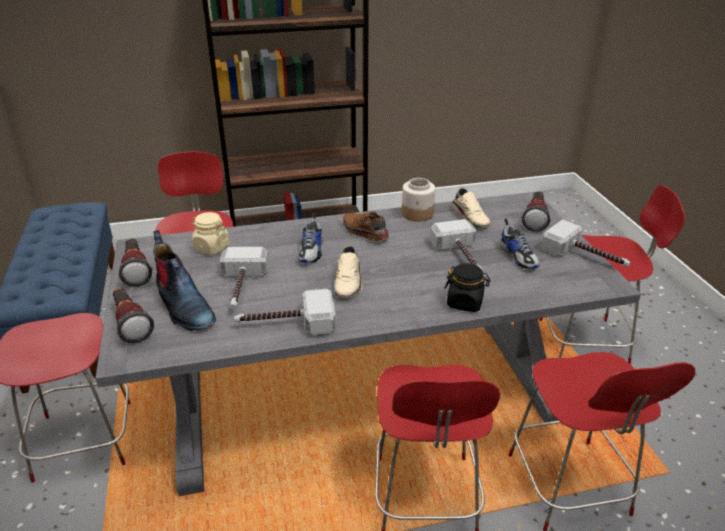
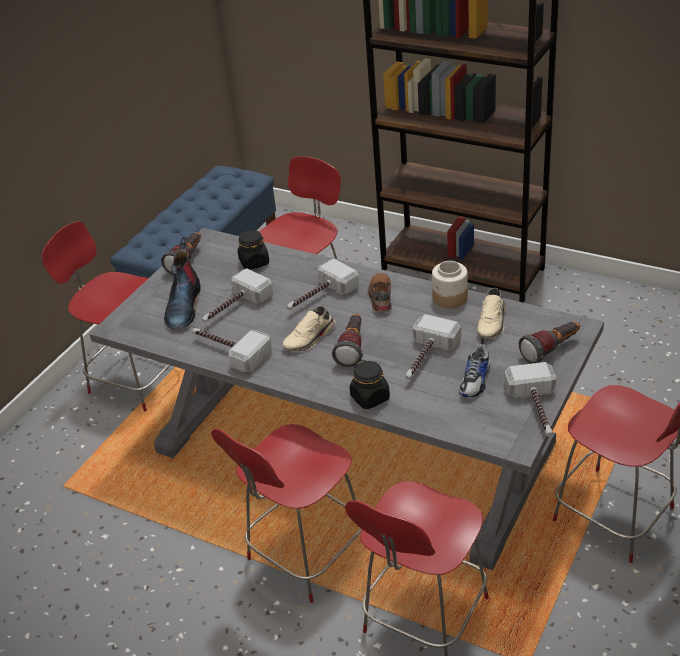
camera: 45 degrees right, 5 degrees up
(130, 323) = (142, 303): flashlight -> flashlight (352, 348)
(211, 247) = (254, 262): beige jar -> black jar
(312, 251) = (319, 297): shoe -> hammer

